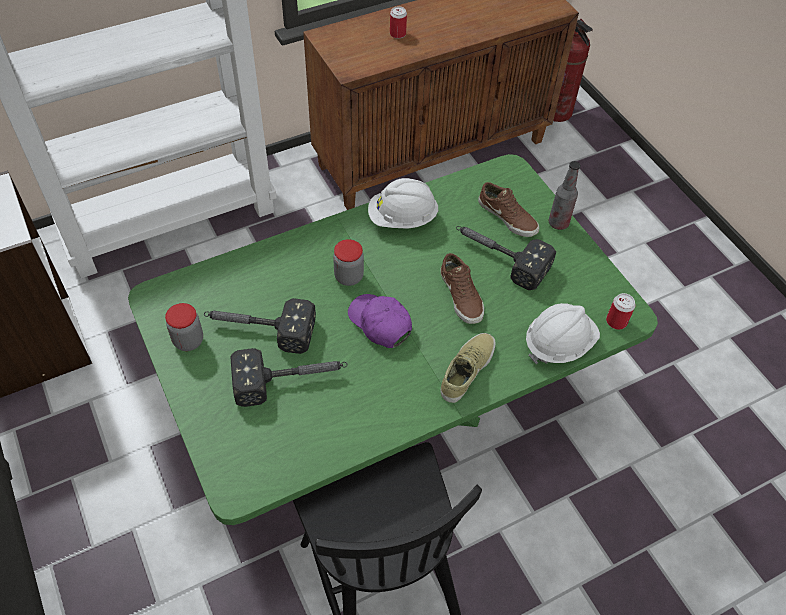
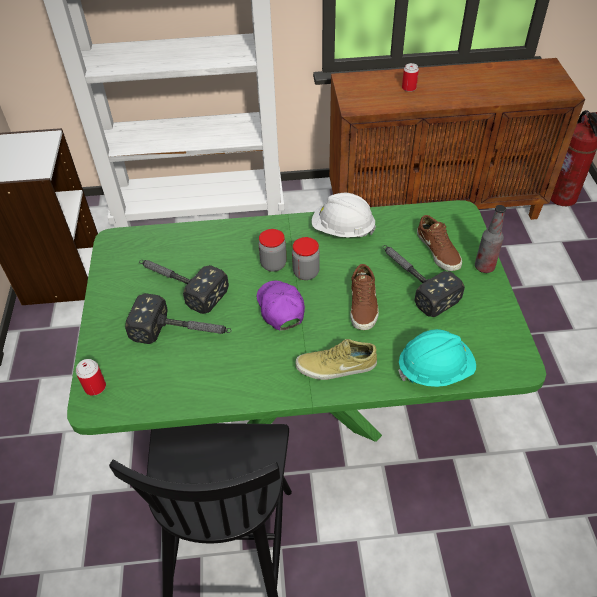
camera: 25 degrees right, 5 degrees down
(188, 341) = (121, 279): jar -> jar (306, 273)
(466, 369) = (336, 367): beige shoe -> beige shoe turned 150 degrees counterclockwise
(558, 343) = (435, 370): white hard hat -> turquoise hard hat
(616, 321) = (502, 366): can -> can (95, 387)

